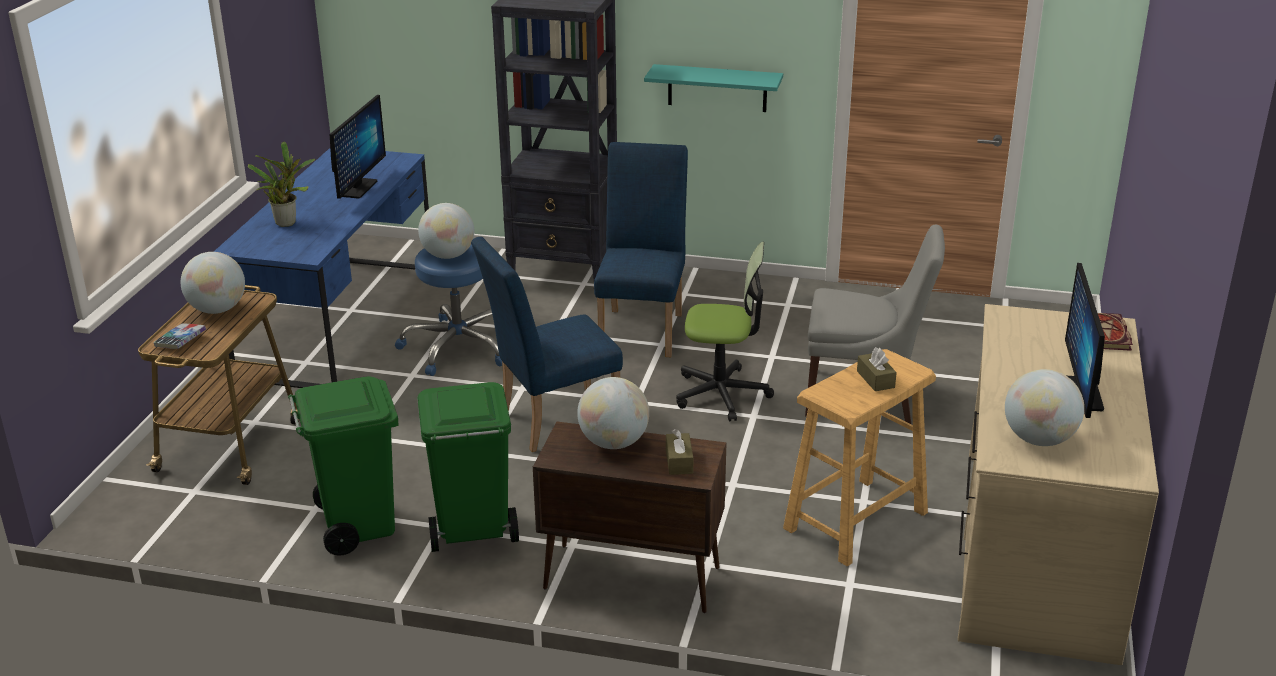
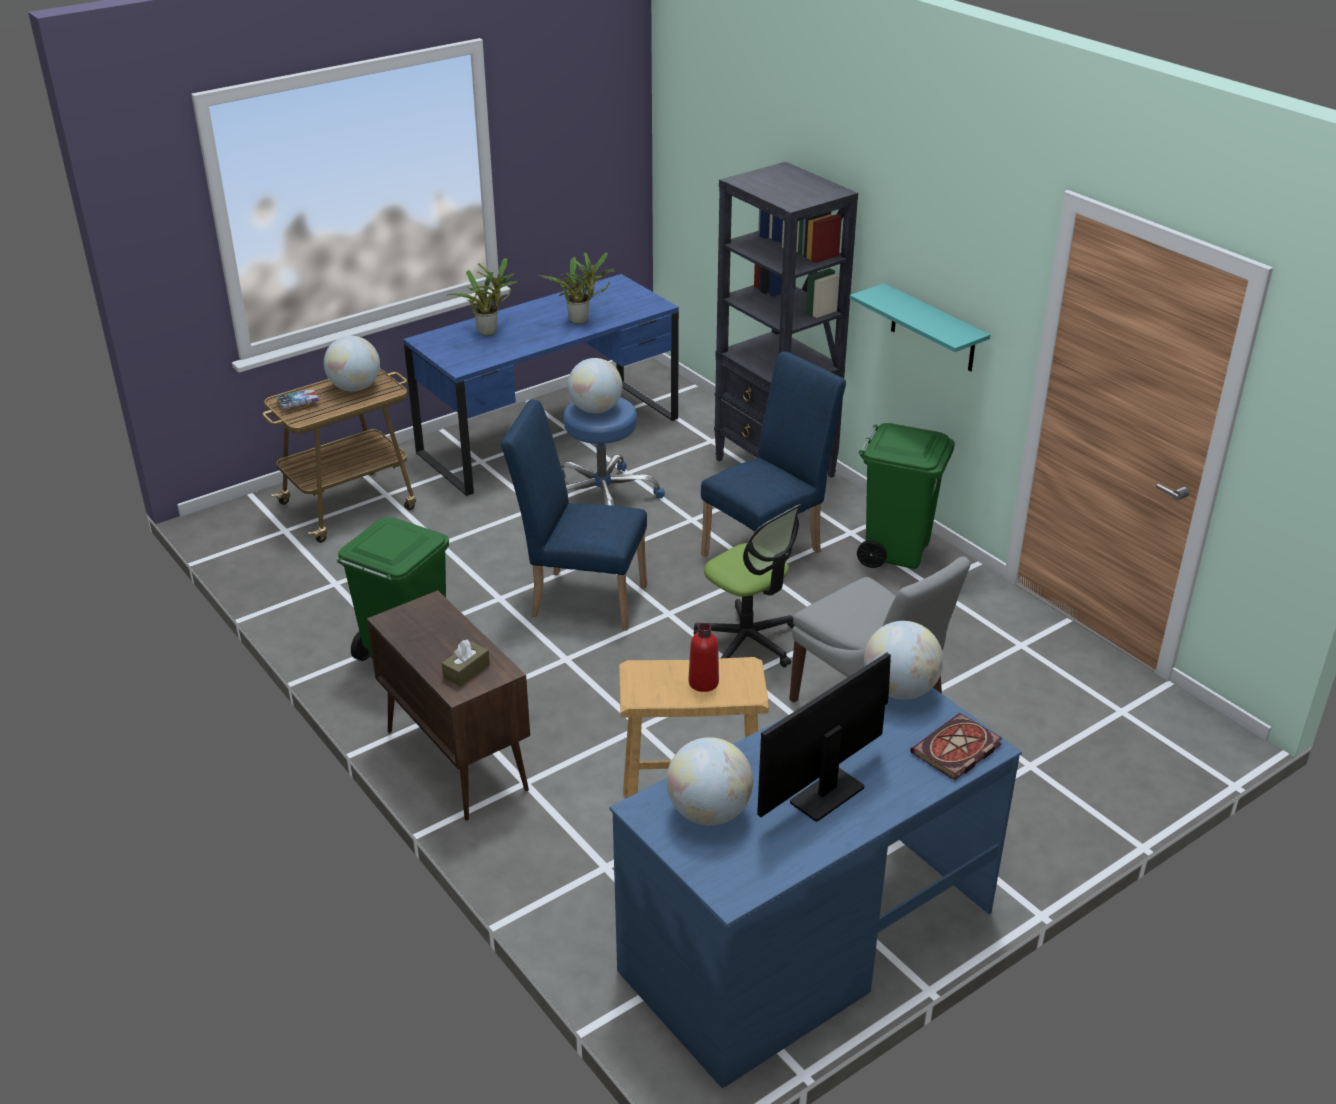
camera: 40 degrees right, 5 degrees up
(357, 525) = (342, 611): green trash can -> green trash can (896, 551)
(358, 188) = (581, 320): monitor -> potted plant
(613, 443) = (447, 630): globe -> globe (900, 690)
(875, 379) = (703, 682): brown tissue box -> red bottle
(1036, 551) = (806, 940): beige desk -> blue desk

